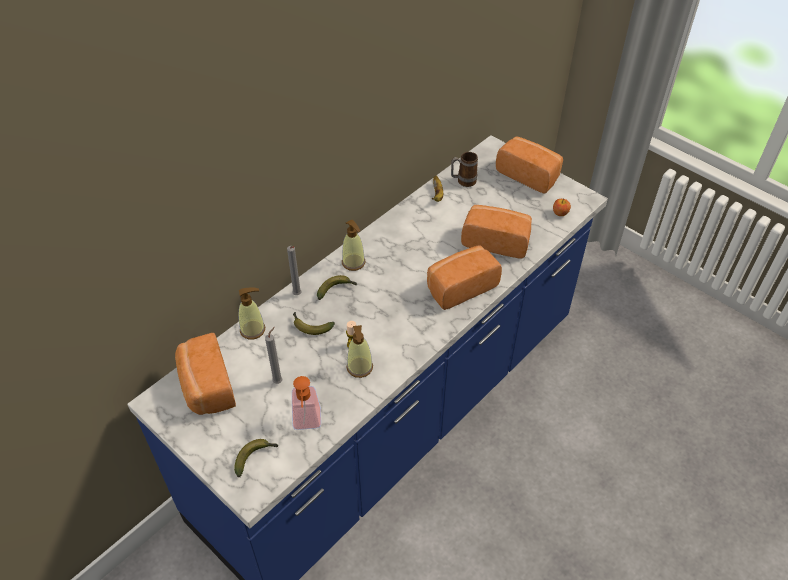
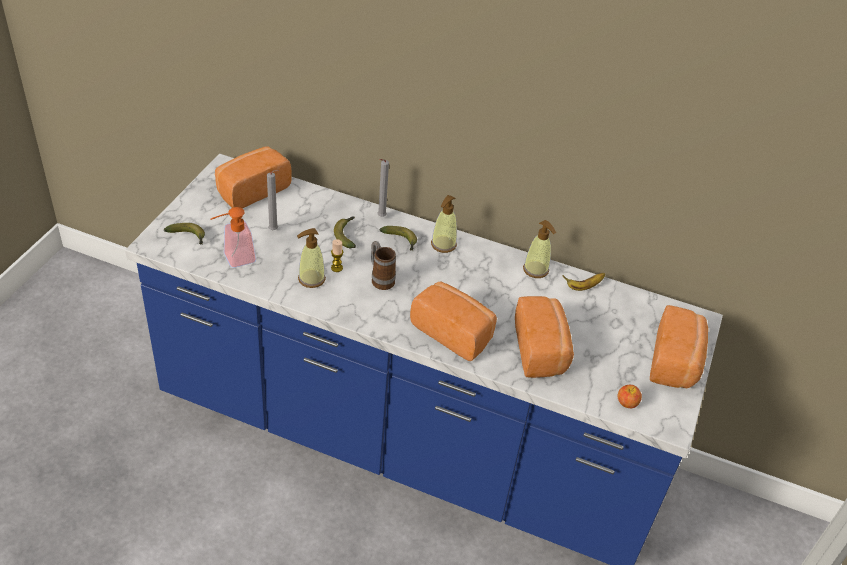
camera: 65 degrees right, 5 degrees down
(253, 330) = (325, 200): soap dispenser -> soap dispenser (536, 270)
(463, 181) = (620, 304): mug -> mug (380, 279)

